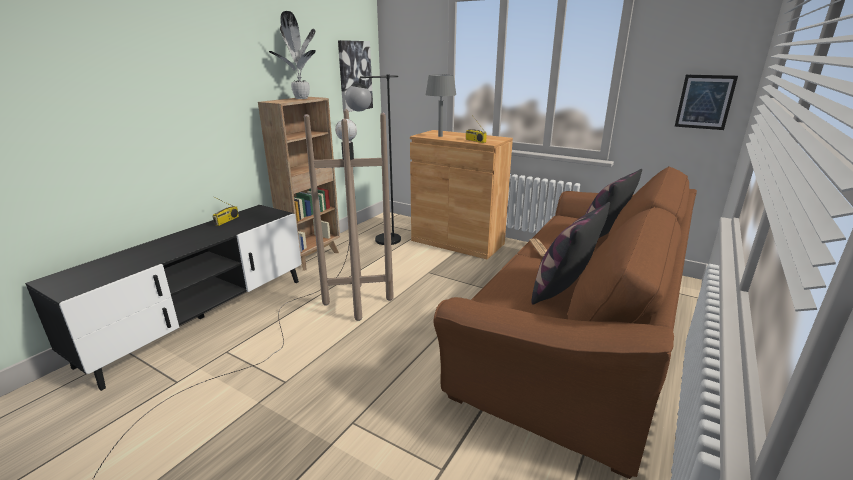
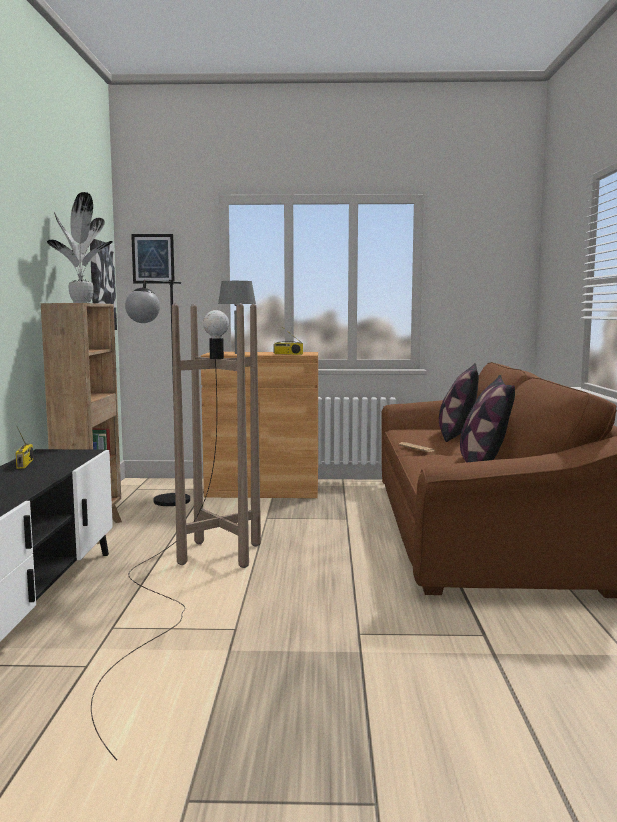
camera: 30 degrees left, 15 degrees down
(704, 102) = (499, 303): picture -> picture (153, 258)

